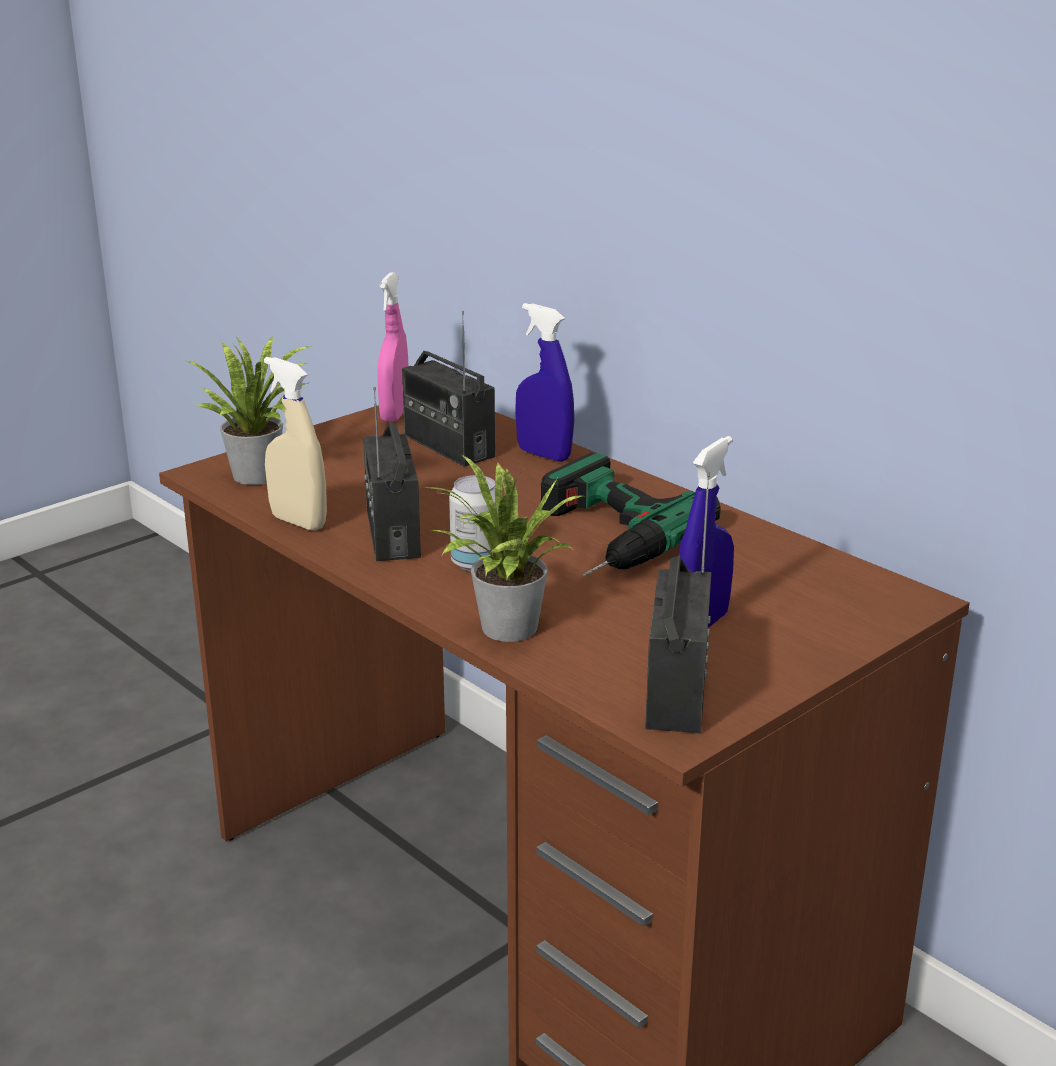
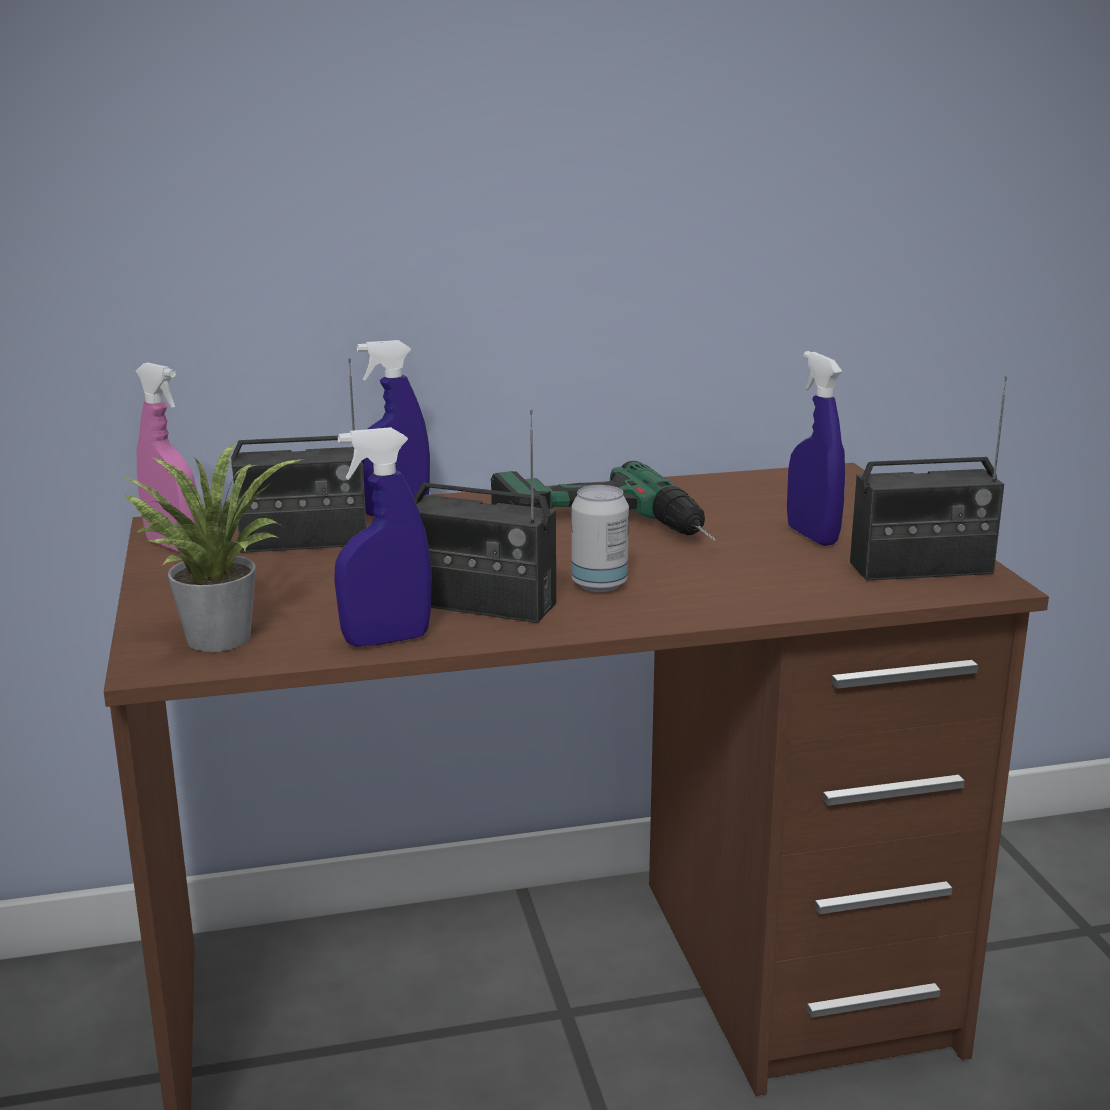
camera: 60 degrees left, 5 degrees down
(298, 522) = (386, 640): beige spray bottle -> blue spray bottle
(503, 630) = (751, 602): potted plant -> none
(677, 692) = (921, 568): radio -> radio turned 135 degrees clockwise

